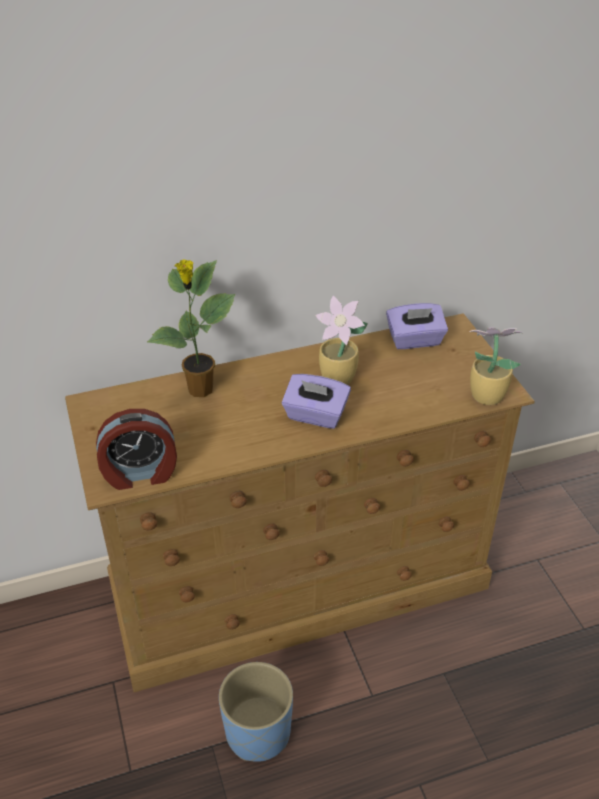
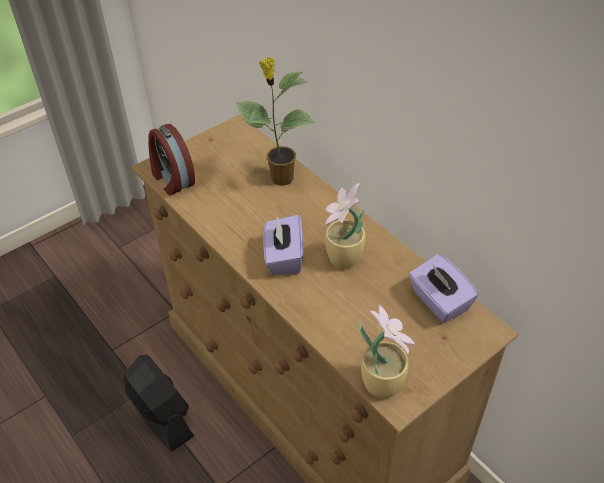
camera: 70 degrees right, 5 degrees up
(257, 733) = (161, 415): blue planter -> black fan

